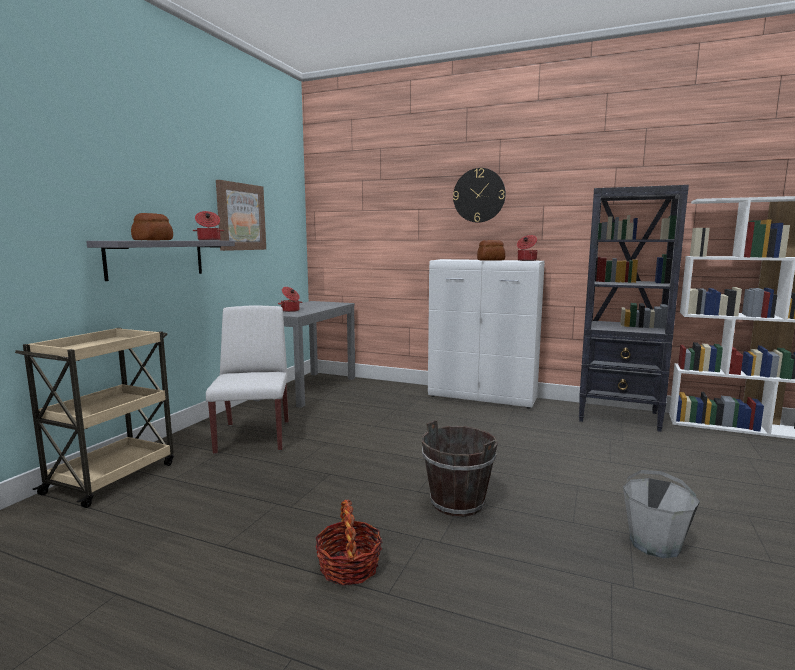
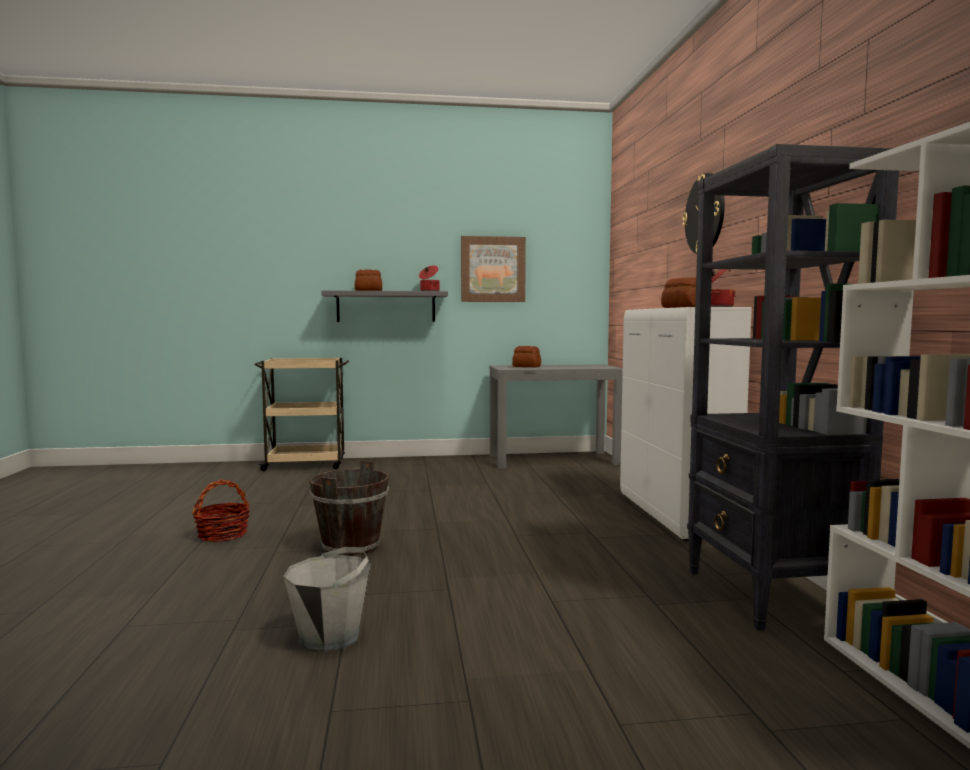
camera: 60 degrees right, 5 degrees down
(254, 436) = (412, 472): white chair -> none
(290, 310) = (526, 367): cooking pot -> bread

